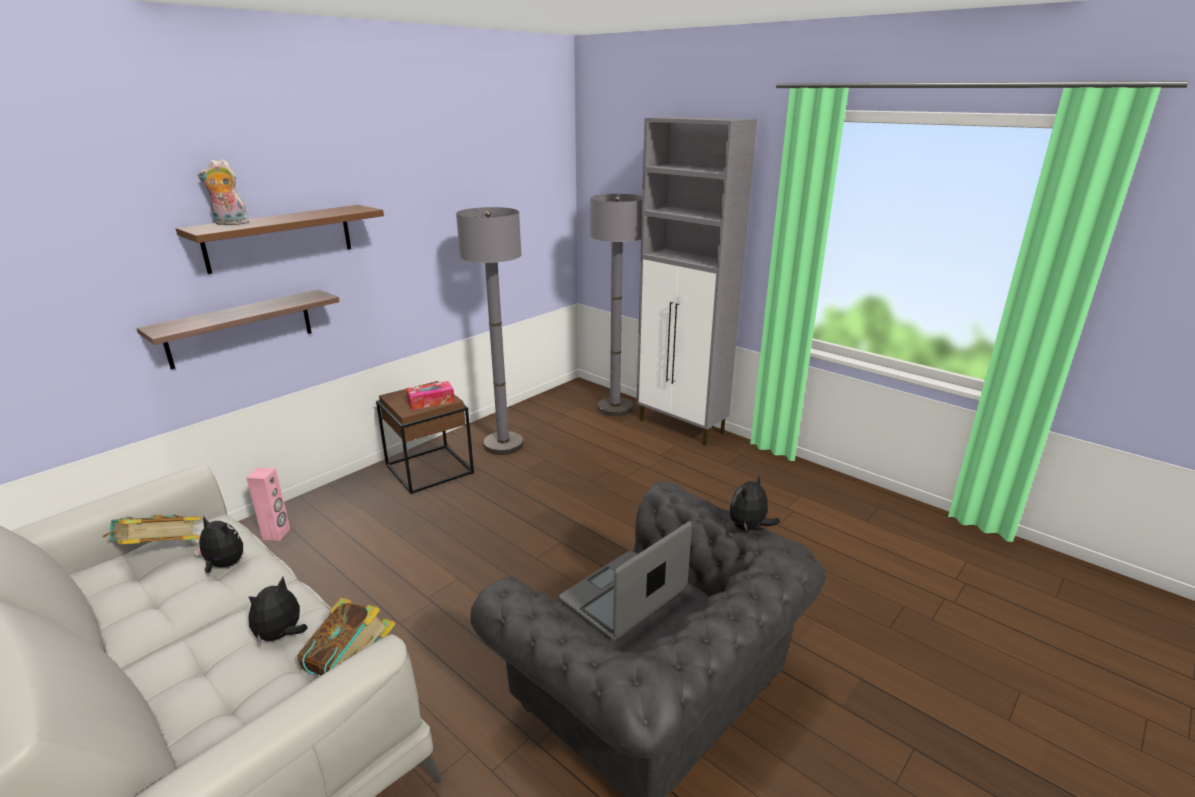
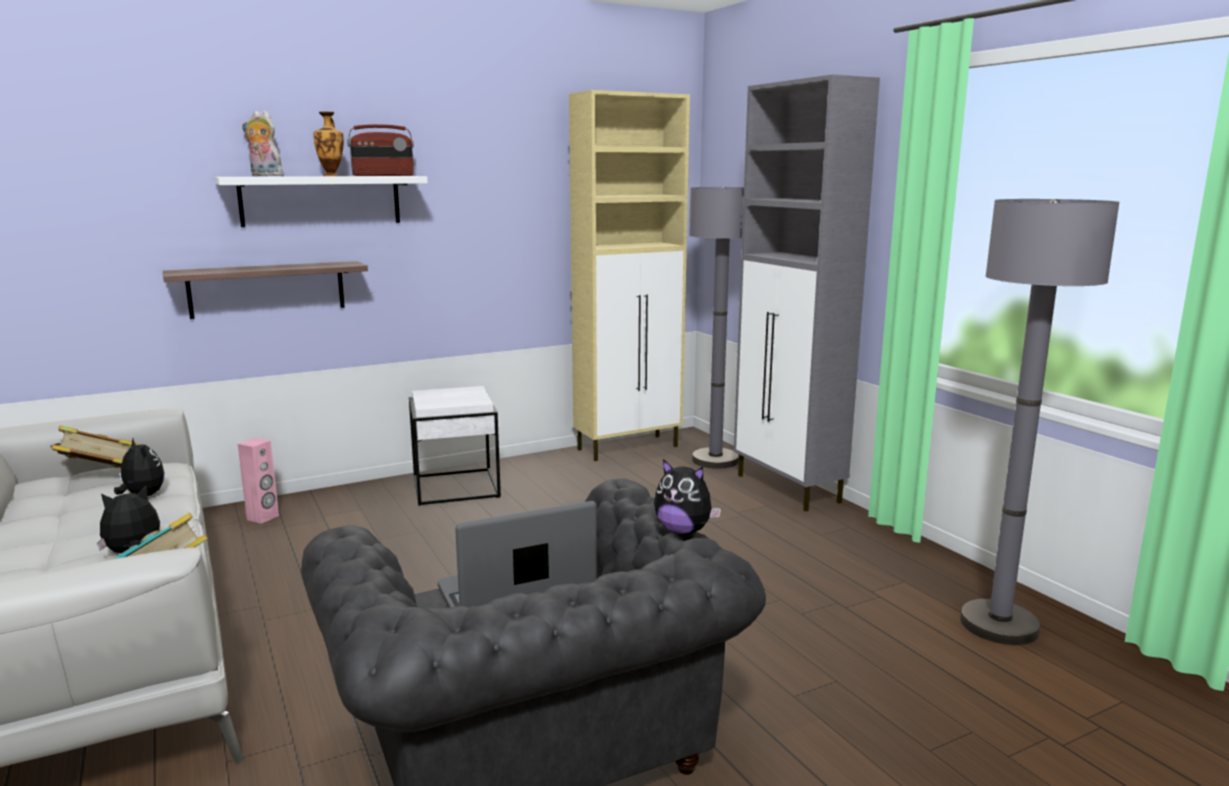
camera: 20 degrees right, 10 degrees down
(279, 238) = (321, 200): brown shelf -> white shelf
(296, 217) = (331, 176): none -> vase
(338, 210) = (383, 175): none -> radio
(429, 470) = (455, 487): brown side table -> white side table
(431, 401) = (458, 400): tissue box -> none
(503, 445) = (554, 477): grey floor lamp -> grey floor lamp (998, 625)
(543, 405) = (629, 448): none -> beige cabinet
(749, 528) = (683, 531): plush toy -> plush toy turned 120 degrees counterclockwise

